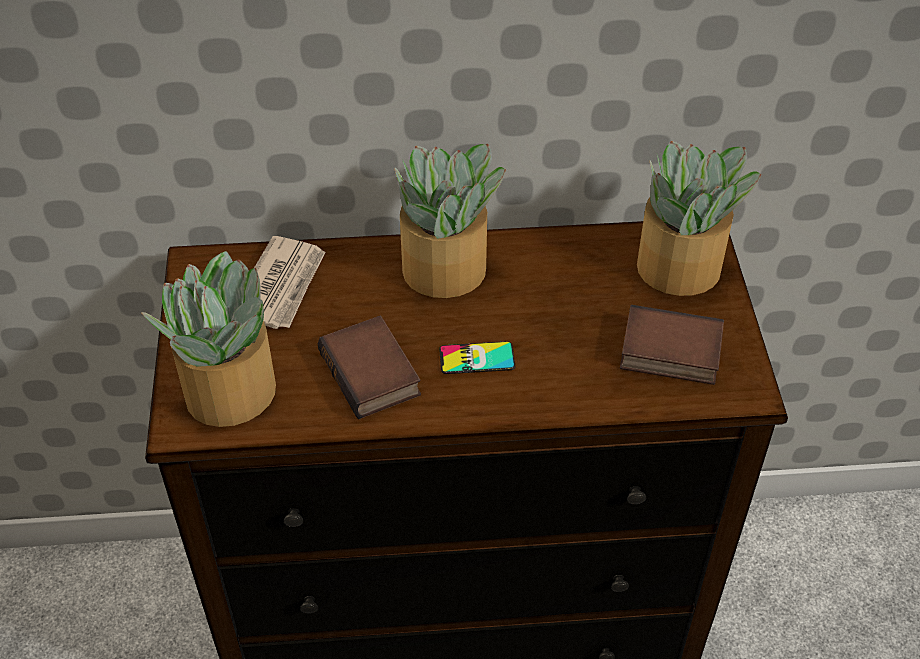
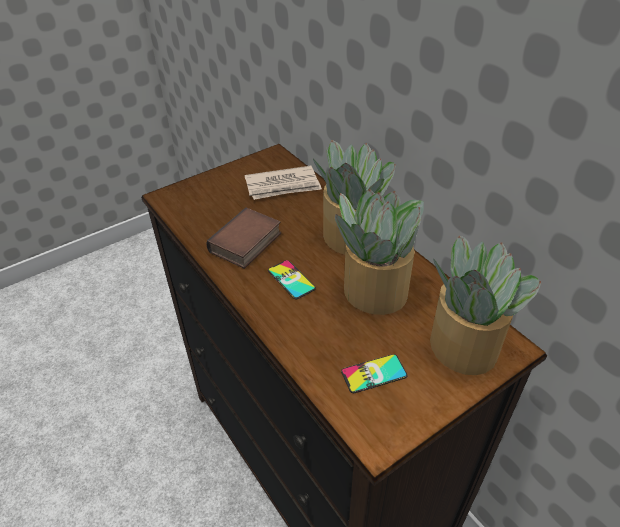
camera: 60 degrees right, 5 degrees down
(228, 393) = (196, 201): potted plant -> potted plant (374, 291)
(668, 353) = (374, 374): book -> phone

